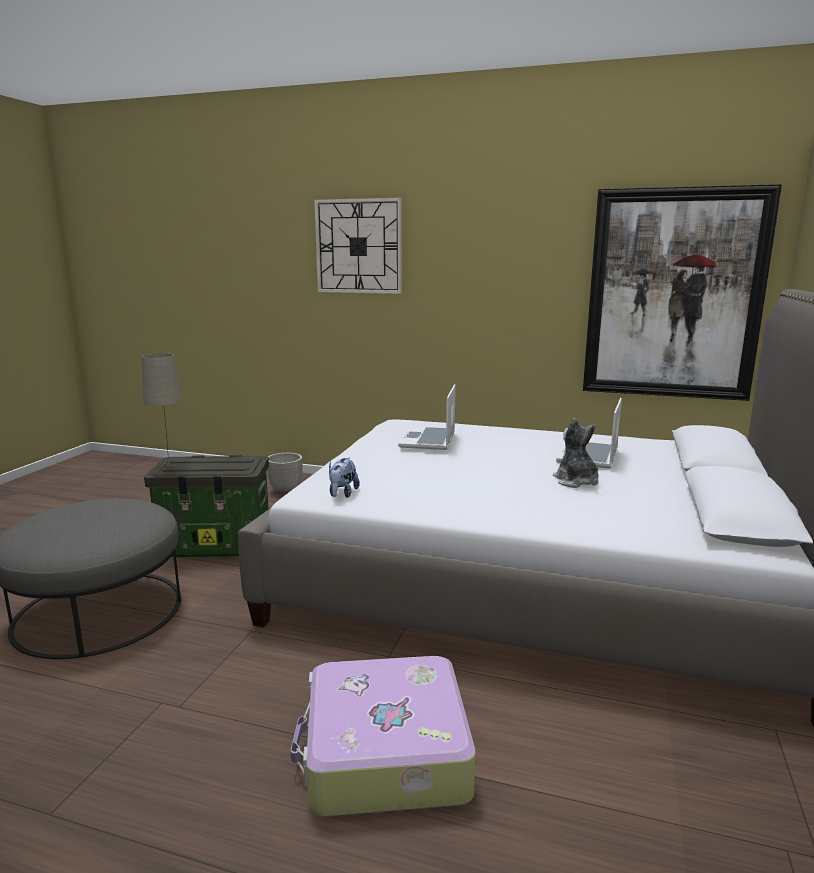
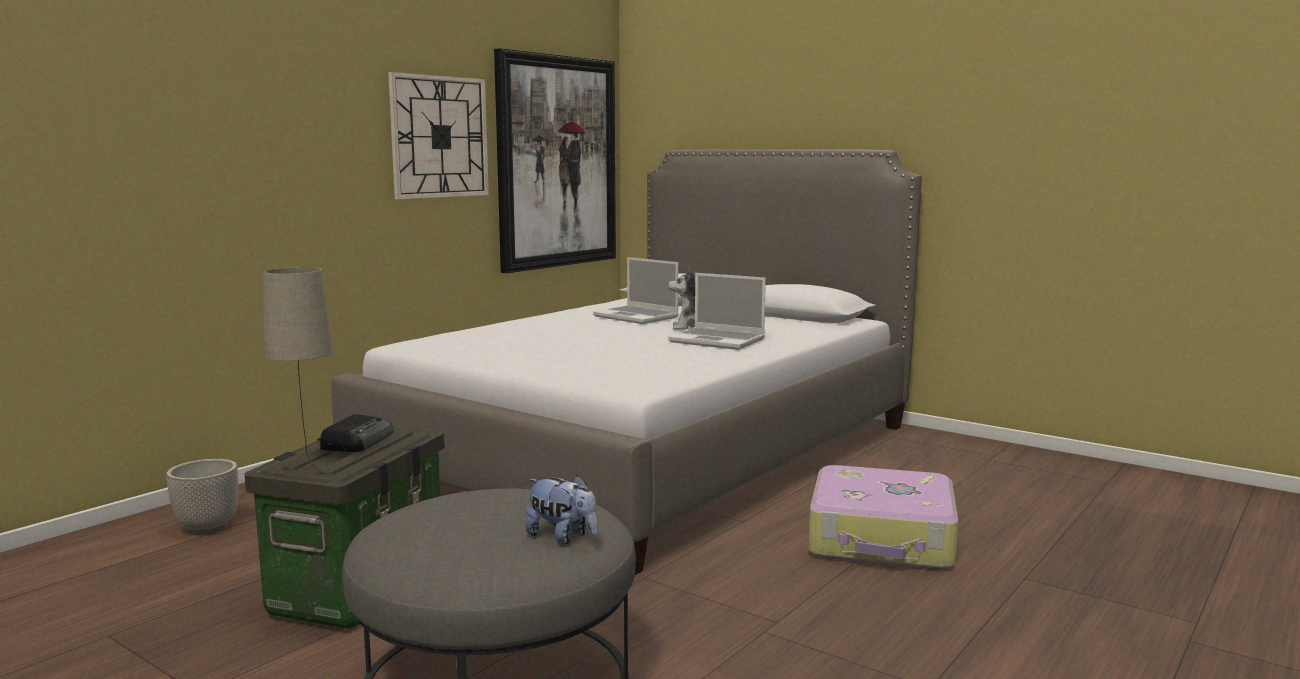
camera: 70 degrees left, 5 degrees down
(221, 462) = (358, 441): none -> radio
(342, 494) = (651, 378): plush toy -> plush toy (562, 537)
(358, 246) = (228, 98): wall clock -> wall clock (439, 137)
(429, 440) = (518, 340): laptop -> laptop (718, 341)

